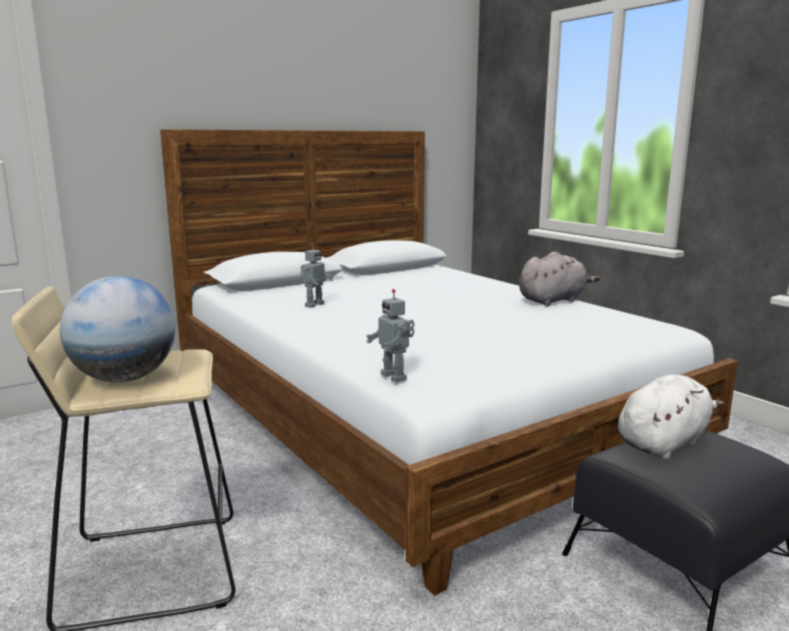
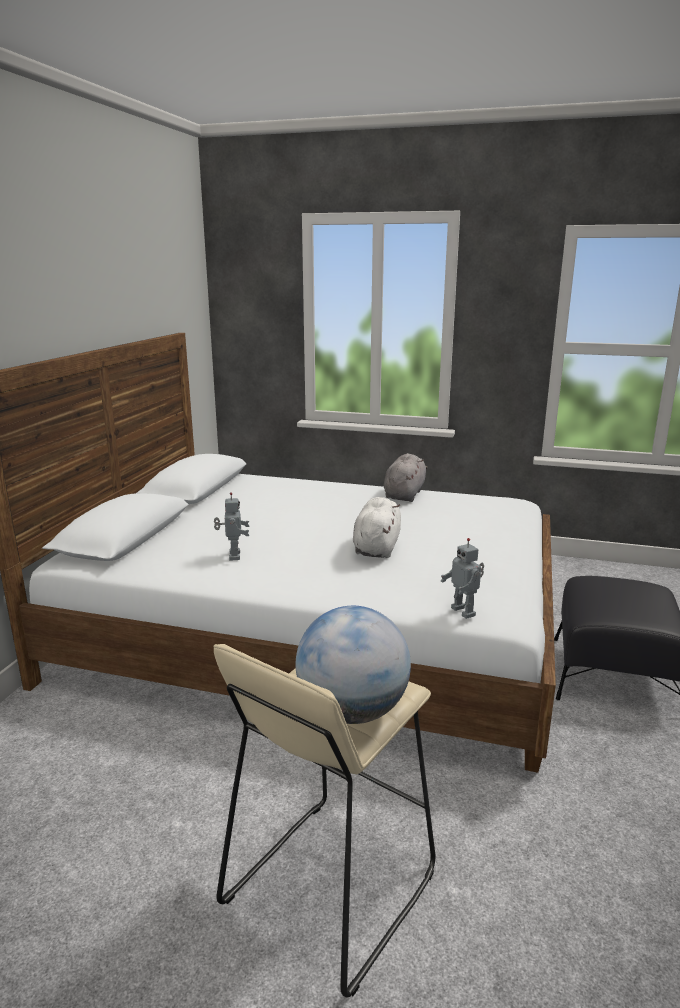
camera: 40 degrees left, 5 degrees up
(395, 377) = (464, 611): toy robot -> toy robot turned 45 degrees clockwise
(664, 443) = (601, 595): white plush toy -> white plush toy (377, 547)

